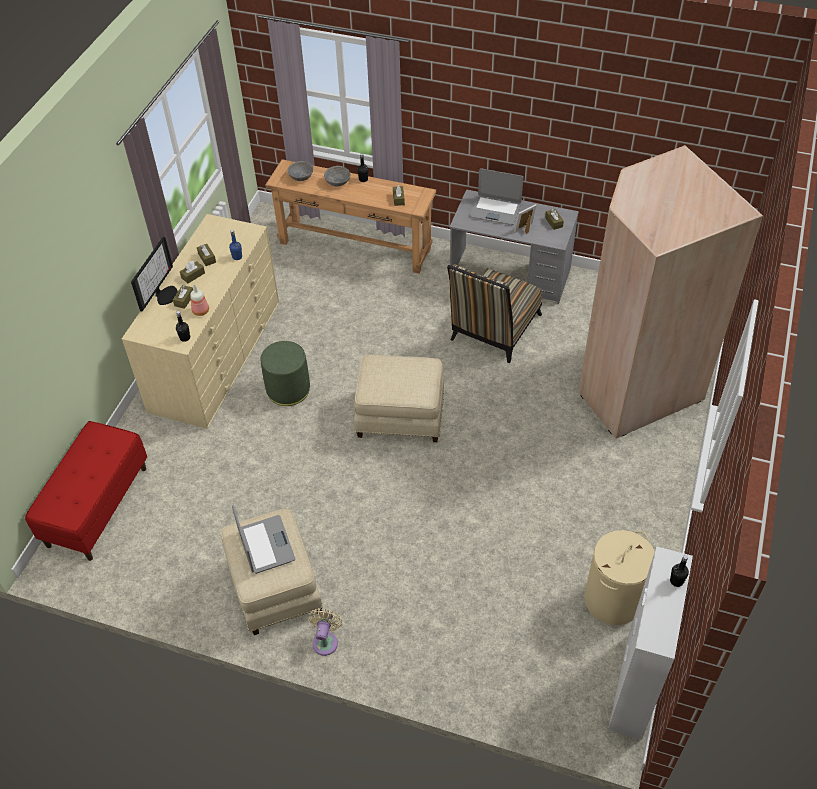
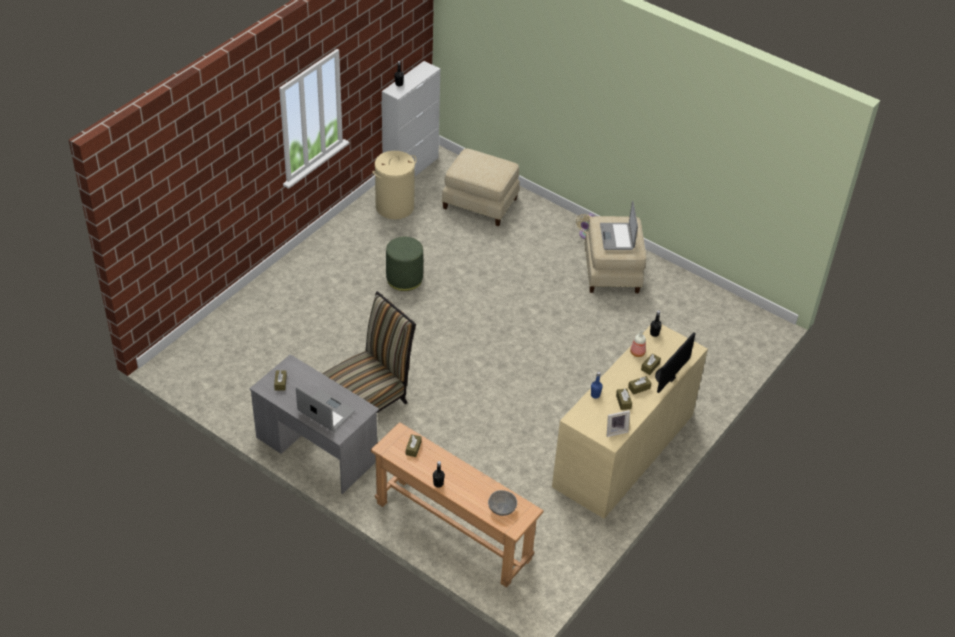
camera: 165 degrees left, 5 degrees down
(97, 506) = (736, 354): red bench -> none
(288, 389) = (566, 400): green ottoman -> green ottoman (404, 278)
(338, 181) = (465, 489): grey bowl -> none
(400, 417) = (481, 352): beige ottoman -> beige ottoman (480, 203)
(525, 230) = (311, 383): picture frame -> picture frame (615, 431)
(633, 384) = (280, 323): beige wardrobe -> none

